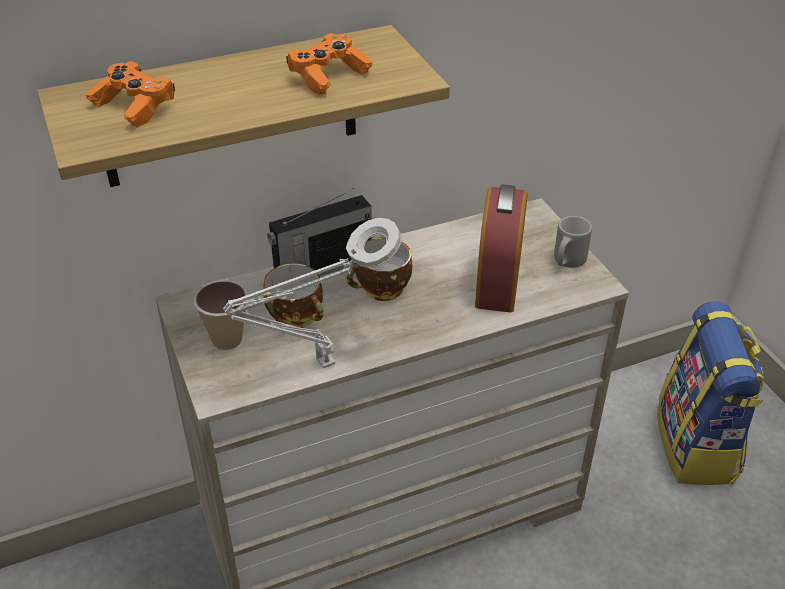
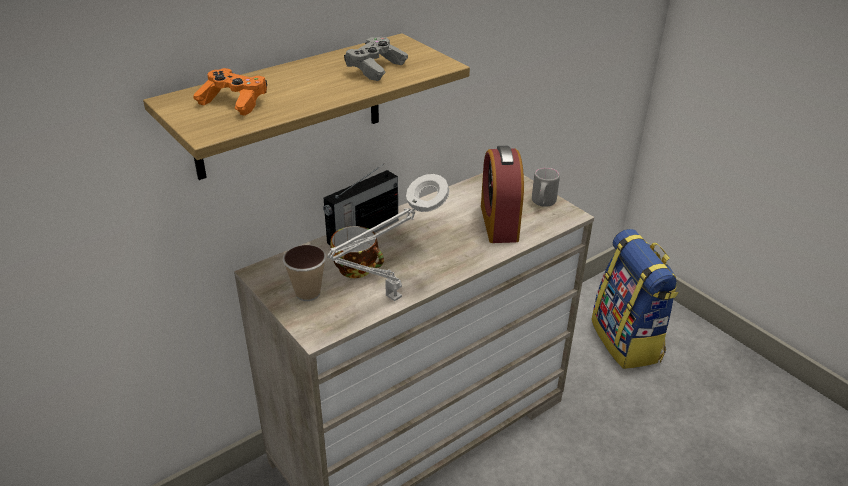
camera: 15 degrees left, 5 degrees down
(328, 76) = (376, 68): orange game controller -> grey game controller
(381, 290) = (415, 241): cup -> none

